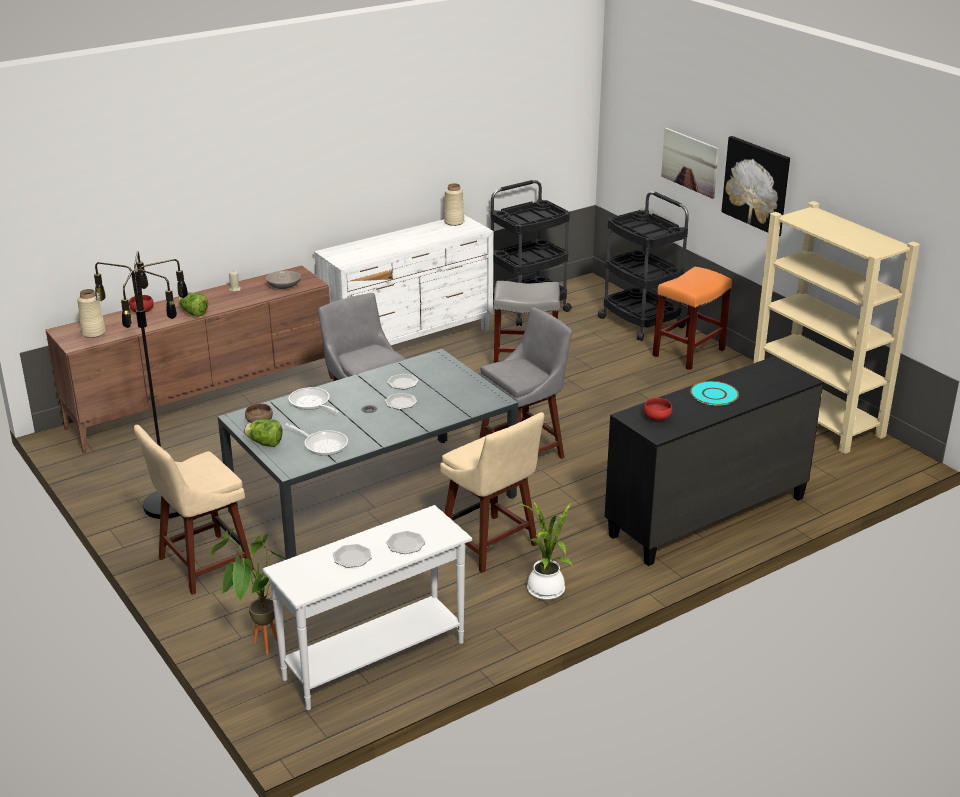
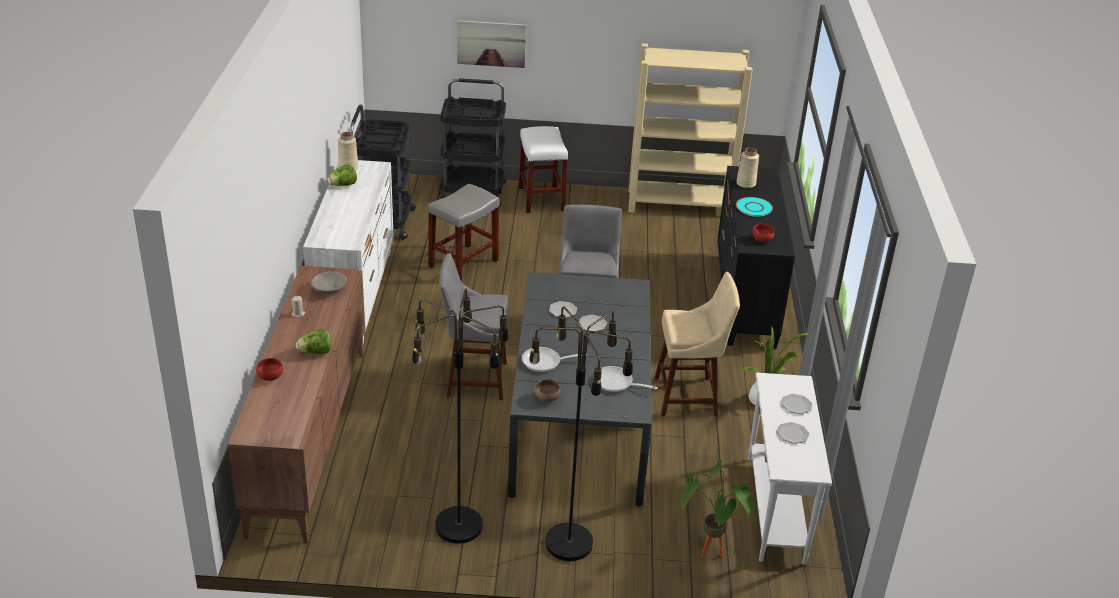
camera: 55 degrees left, 5 degrees up
(93, 333) = (277, 419): beige vase -> beige vase (745, 183)
(201, 565) = (570, 543): beige chair -> floor lamp
(265, 443) = (584, 408): lettuce -> lettuce (343, 185)
(323, 444) = (616, 383): frying pan -> frying pan turned 135 degrees counterclockwise
(688, 353) = (542, 200): orange stool -> white stool
(756, 185) = (574, 45): picture -> none

